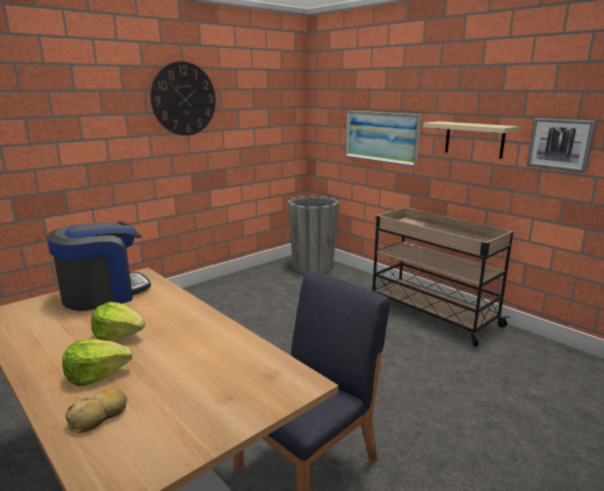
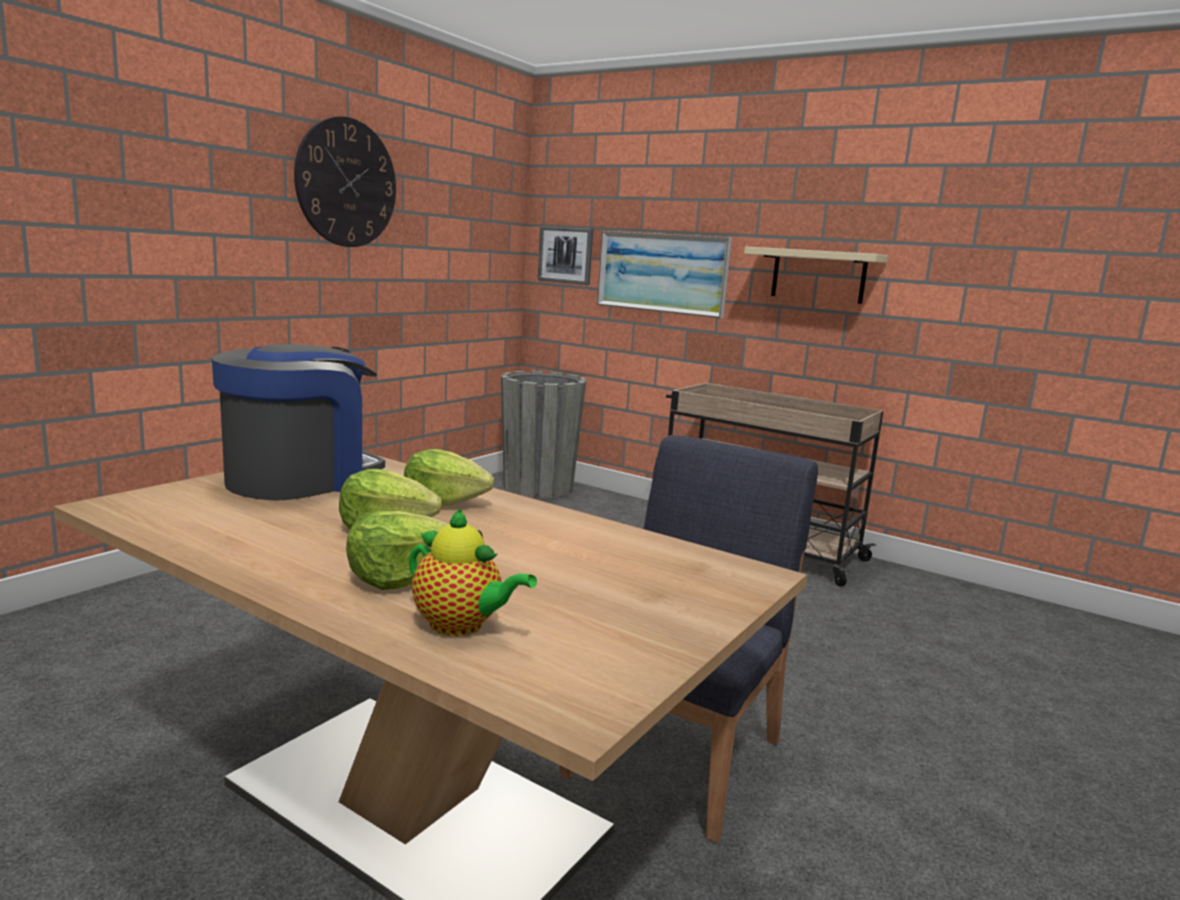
camera: 15 degrees left, 5 degrees down
(99, 416) = (461, 626): bread -> teapot
(165, 314) = (443, 502): none -> lettuce
(560, 144) = (949, 281): picture -> picture (566, 255)

